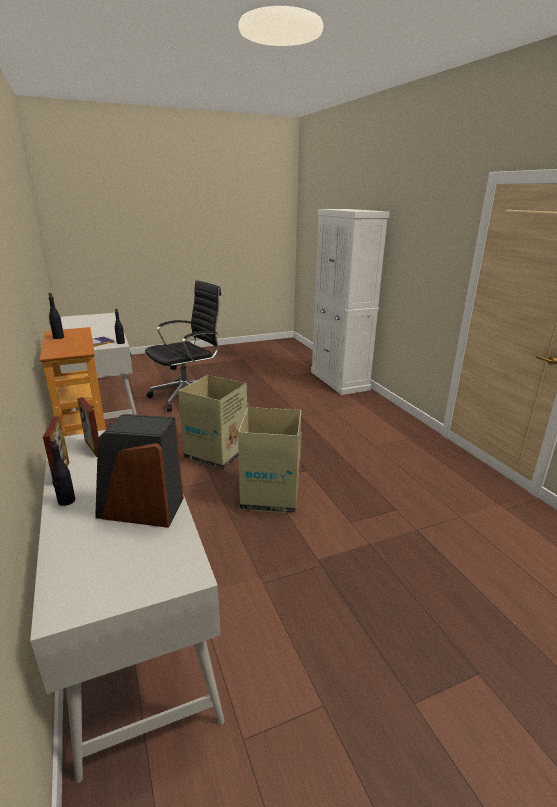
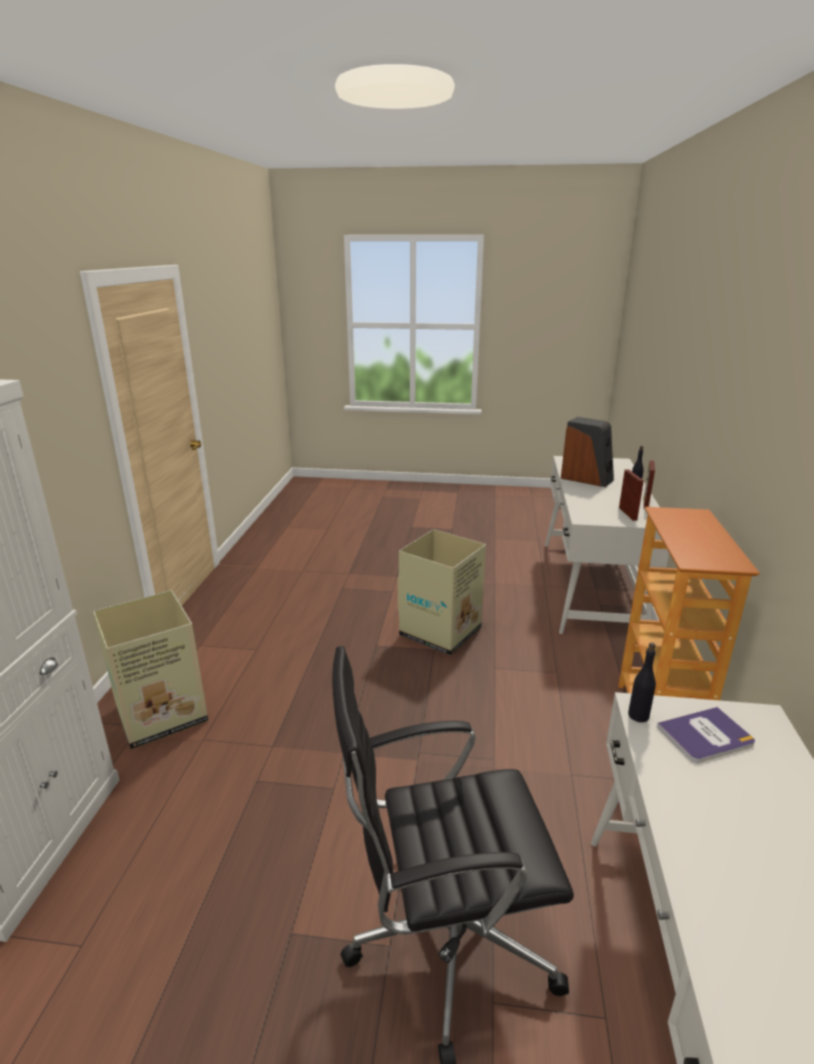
camera: 150 degrees left, 0 degrees up
(58, 337) = (717, 547): black bottle -> none
(215, 454) = (470, 708): cardboard box -> cardboard box (163, 714)

